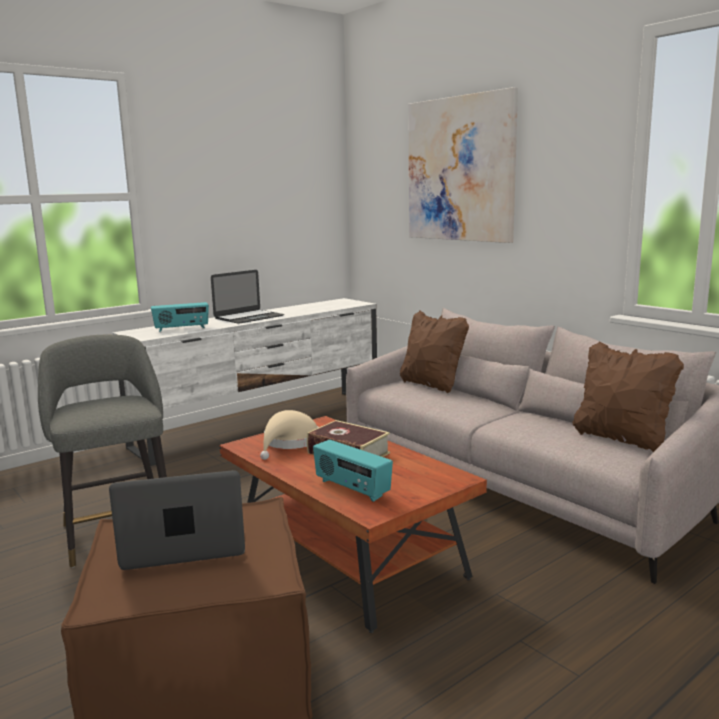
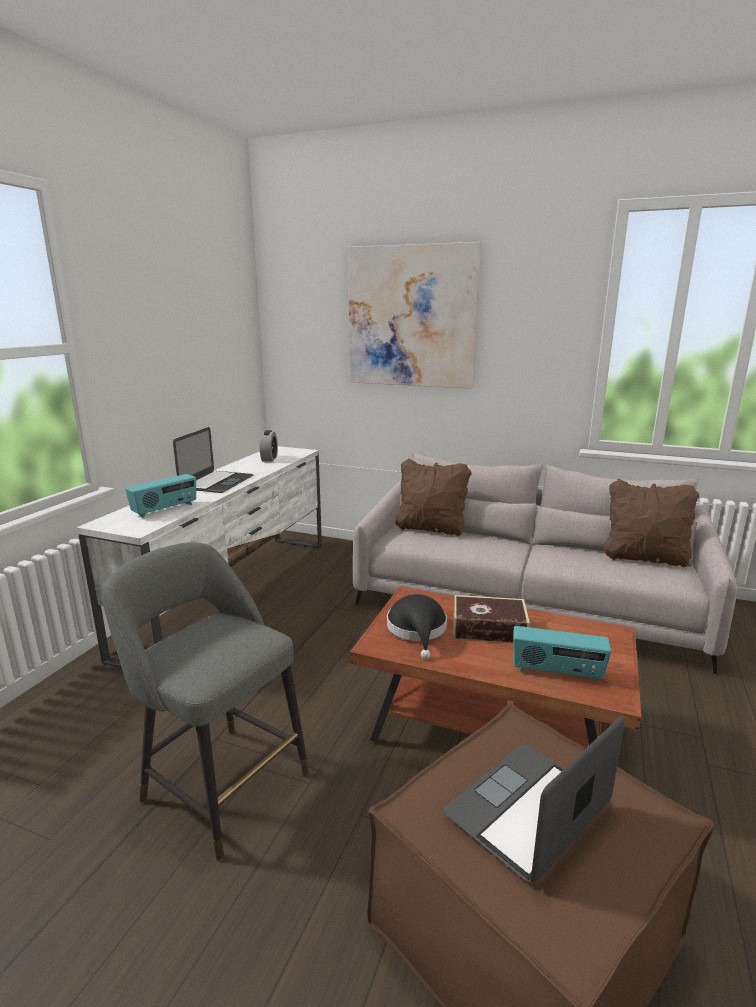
camera: 30 degrees left, 5 degrees up
(289, 443) = (417, 630): beige hat -> black hat
(320, 306) = (269, 459): none -> alarm clock

